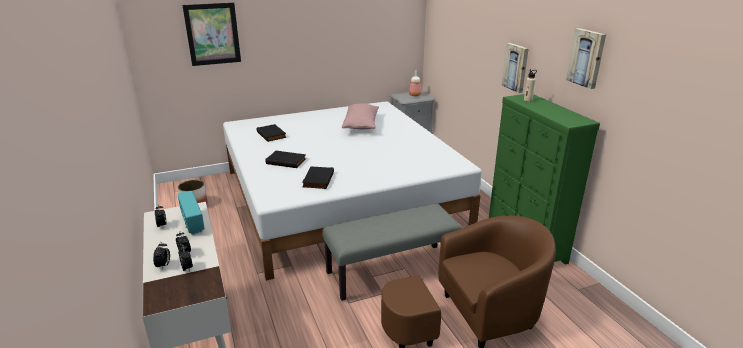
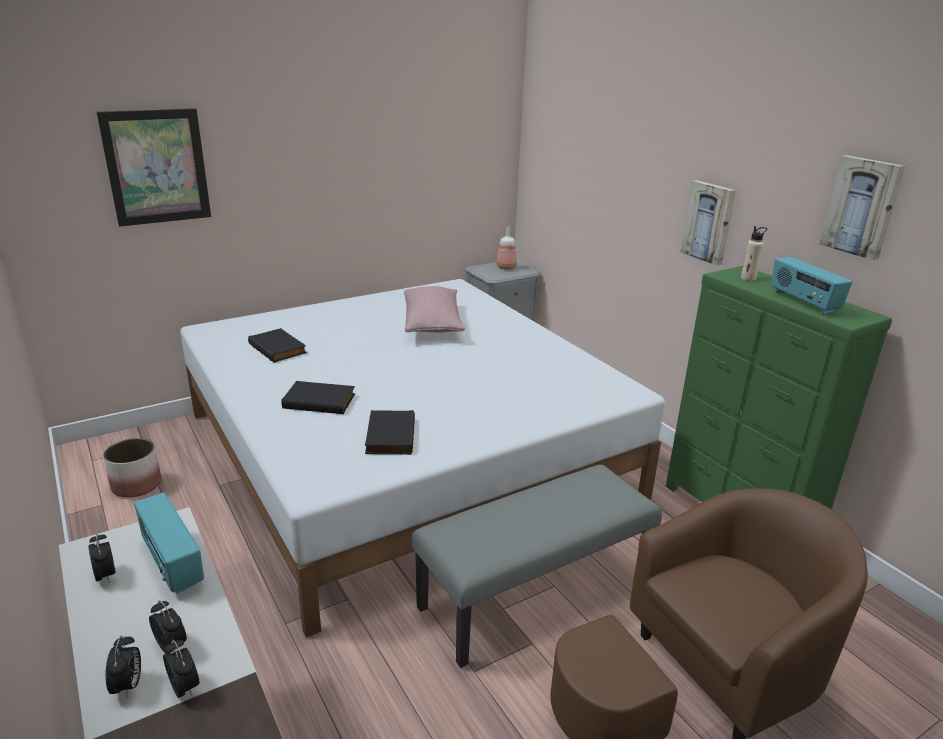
camera: 10 degrees left, 0 degrees up
(551, 113) = (803, 302): none -> radio

